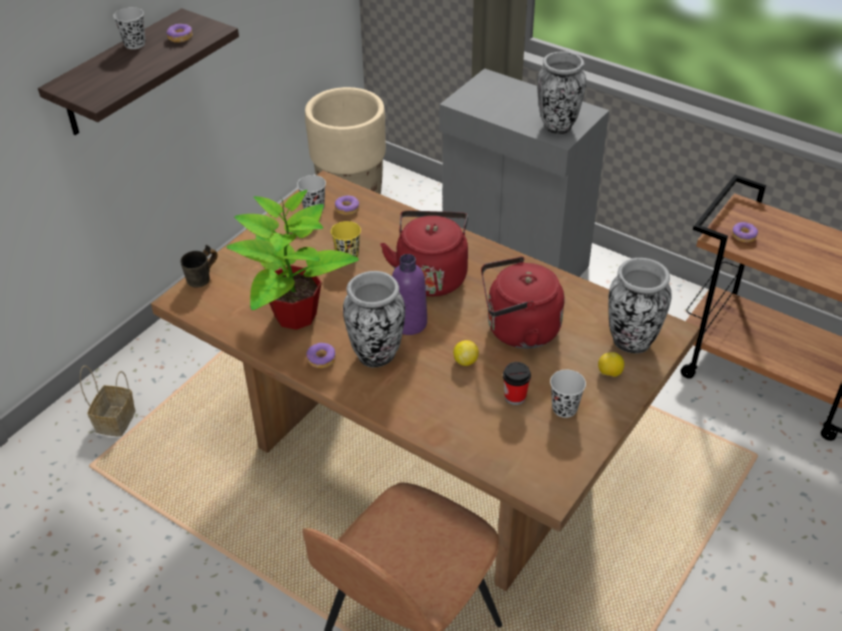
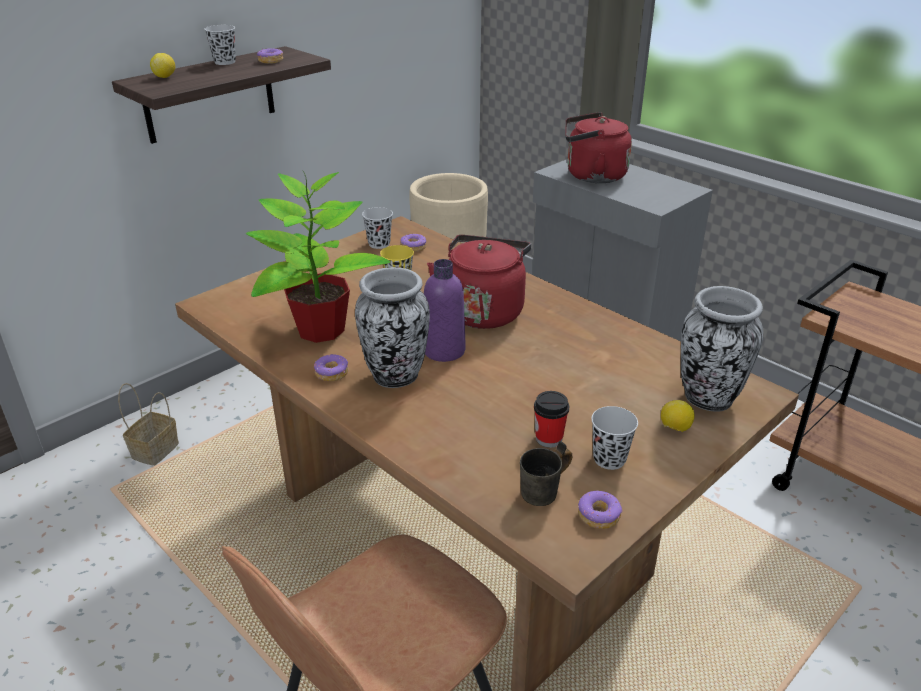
camera: 10 degrees right, 10 degrees down
(204, 279) = (240, 289): grey mug -> grey mug (547, 494)
(465, 361) = (498, 394): lemon -> lemon (165, 77)
(518, 330) = (570, 371): red kettle -> red kettle (592, 176)
(557, 127) = (654, 197): vase -> none
(744, 236) = (859, 320): donut -> donut (599, 515)

